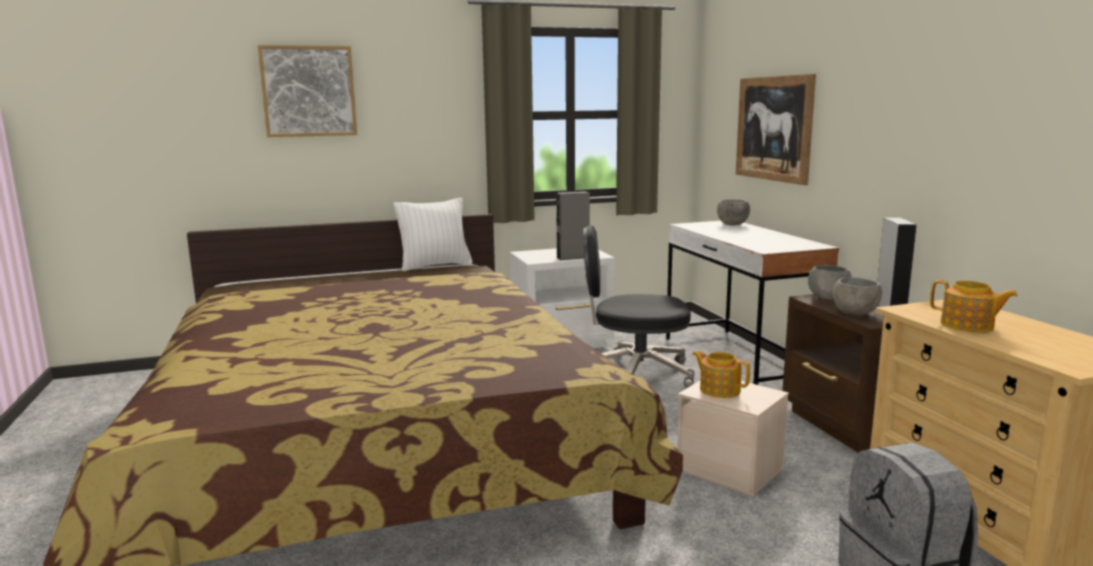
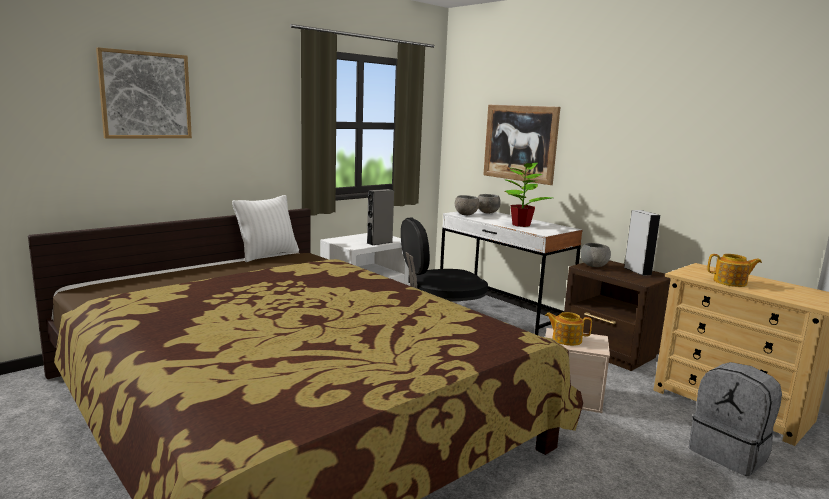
camera: 25 degrees left, 0 degrees up
(753, 239) = (521, 224): none -> potted plant
(855, 313) = (624, 276): grey bowl -> grey bowl (466, 214)

